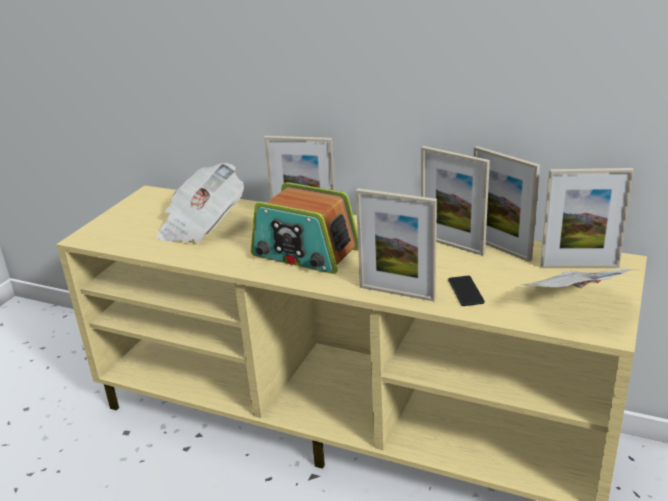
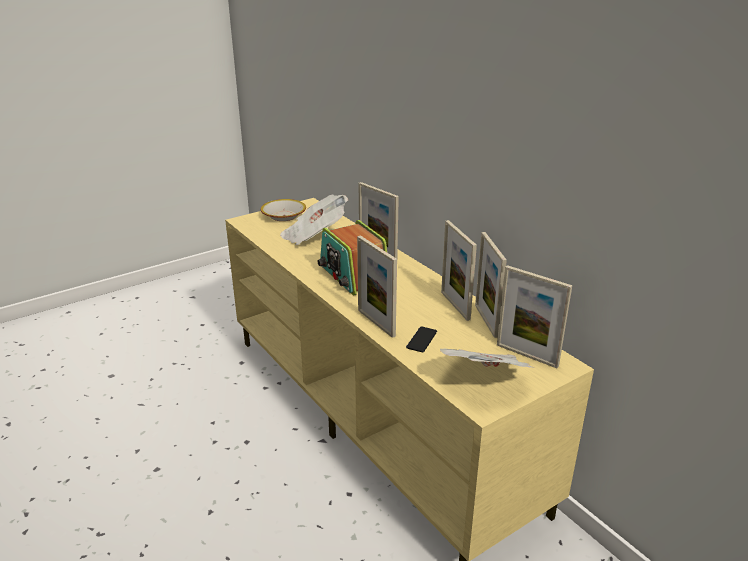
camera: 30 degrees right, 0 degrees up
(134, 216) = (284, 216): none -> bowl

